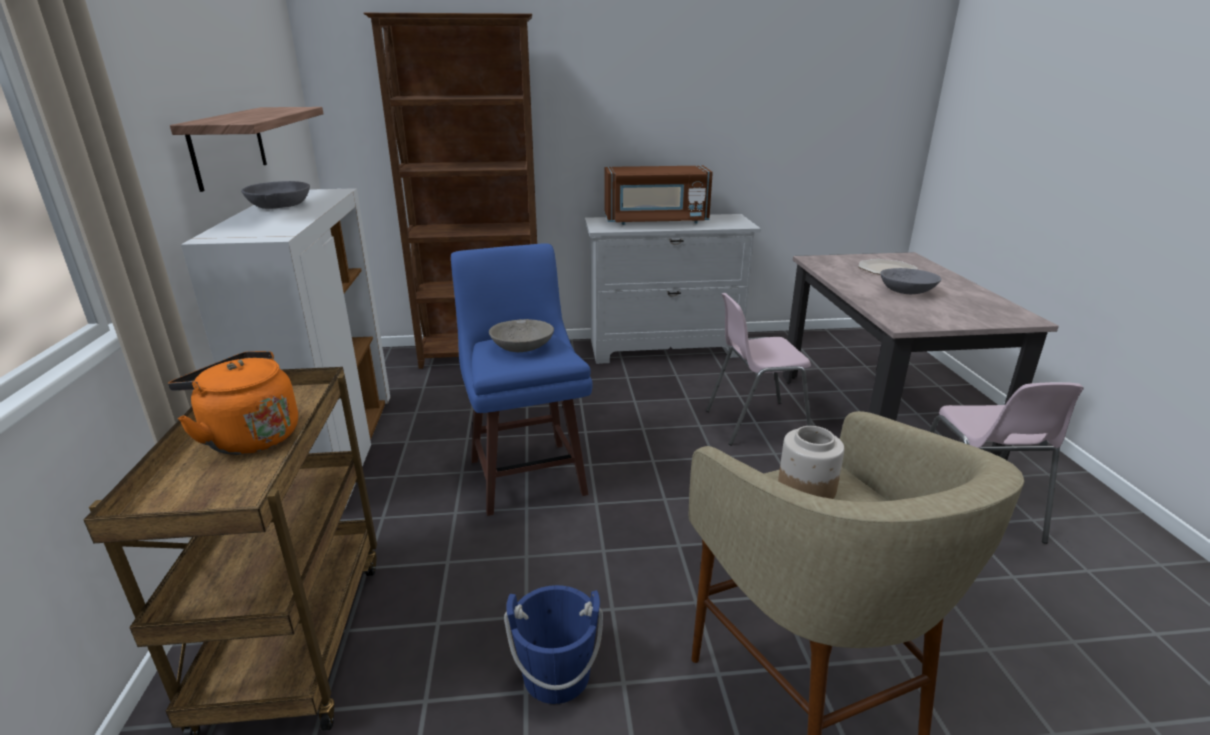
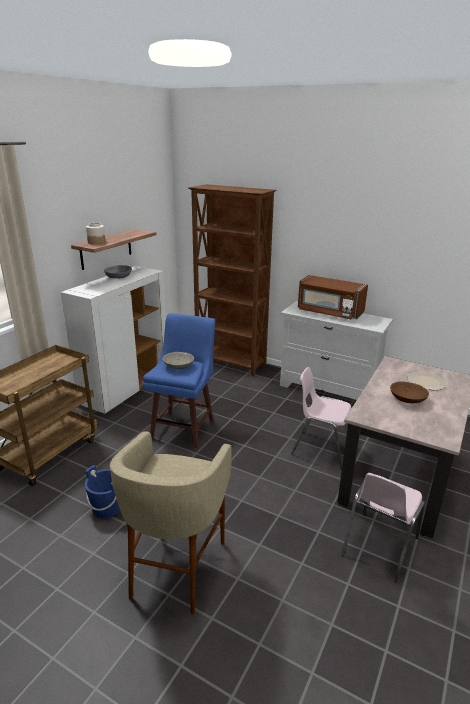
camera: 35 degrees right, 0 degrees up
(249, 437) = (39, 371): orange kettle -> none
(805, 488) = (182, 466): jar -> jar (96, 242)
(907, 291) = (407, 399): grey bowl -> brown bowl

